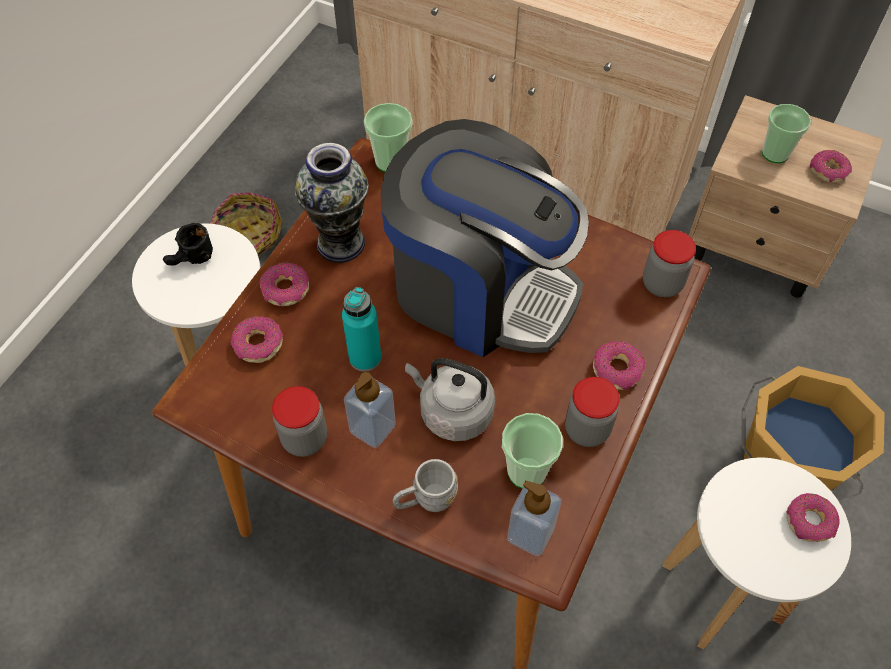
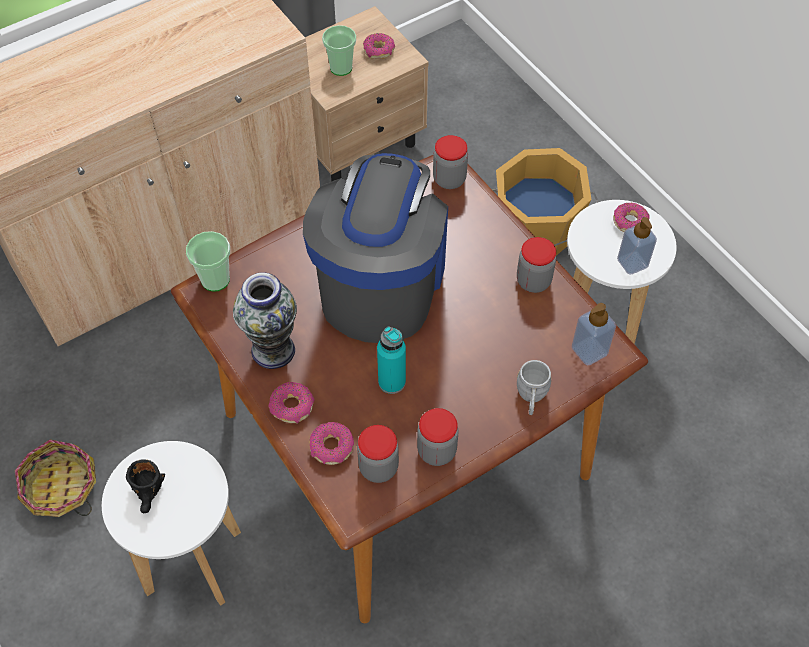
camera: 60 degrees left, 0 degrees up
(256, 395) = (378, 467): none -> jar
(372, 428) = (455, 404): soap dispenser -> soap dispenser (632, 263)
(452, 412) = (472, 350): grey kettle -> none
(480, 289) = (381, 283): coffee machine -> coffee machine turned 45 degrees counterclockwise
(526, 471) = (544, 330): cup -> none
(617, 370) = (499, 240): donut -> none

